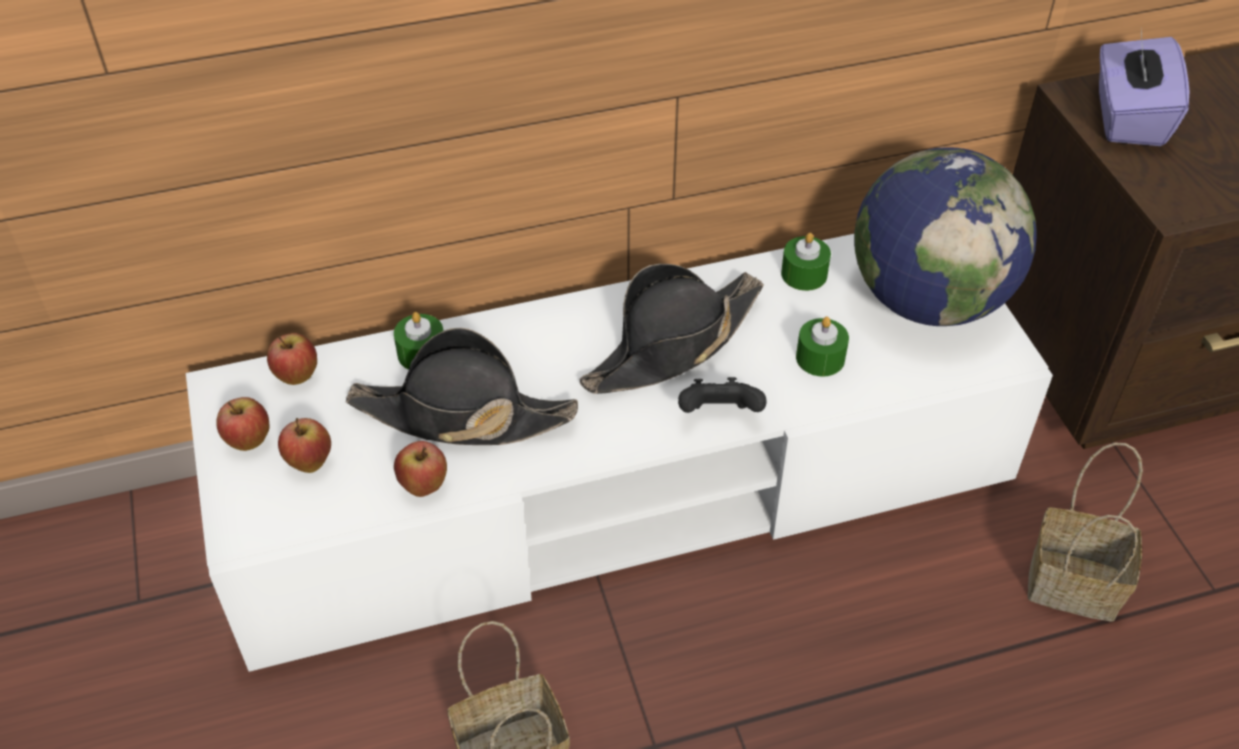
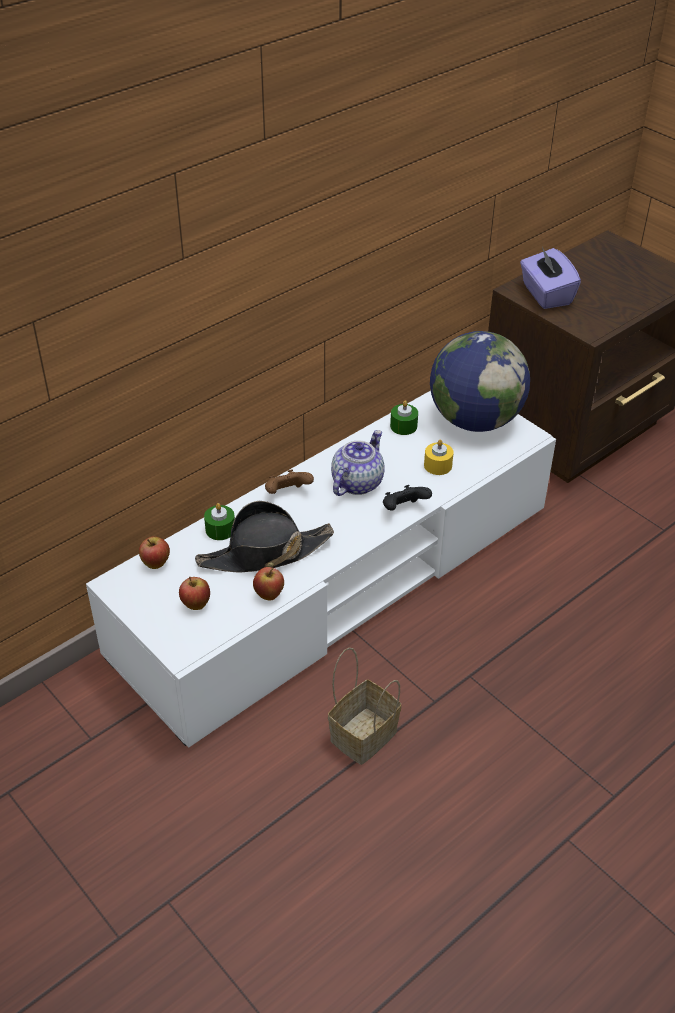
camera: 25 degrees left, 5 degrees down
(249, 442) = (152, 606): apple -> none
(555, 328) = (287, 493): none -> brown game controller
(673, 344) = (356, 482): black hat -> teapot
(820, 358) = (438, 465): green candle -> yellow candle
(1077, 583) = (599, 549): basket -> none

